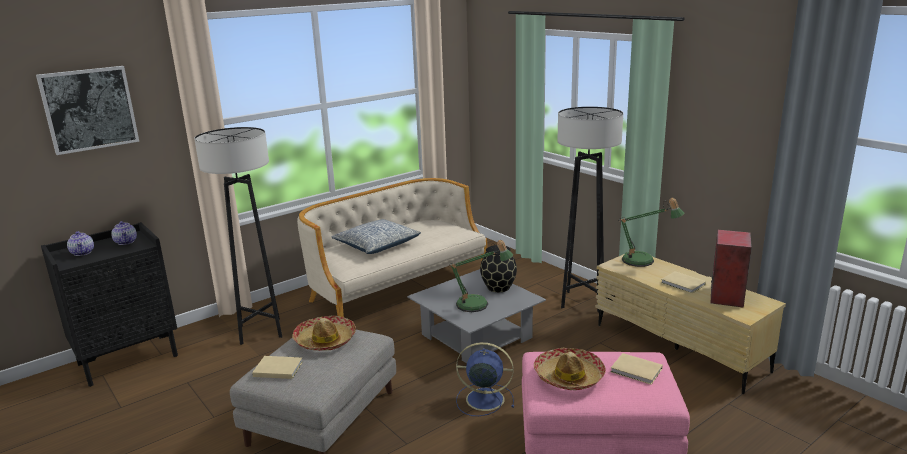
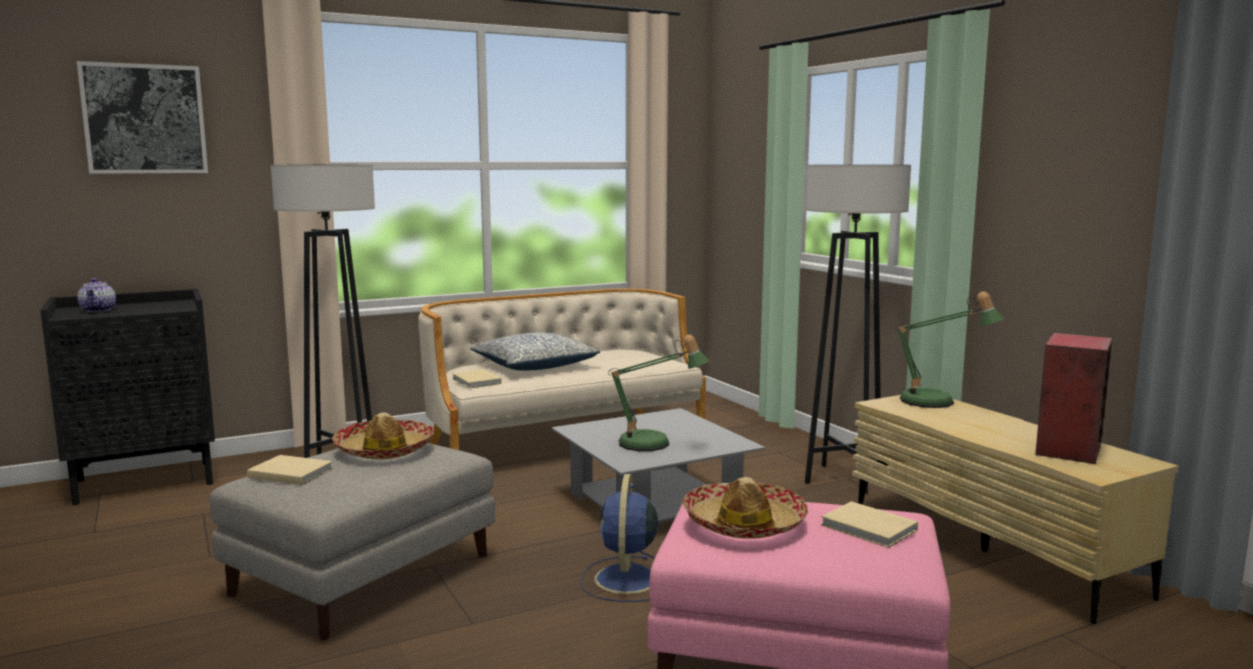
camera: 10 degrees right, 10 degrees down
(126, 242) = (163, 305): teapot -> none
(483, 399) = (626, 580): blue fan -> blue fan turned 105 degrees counterclockwise
(498, 287) = (697, 428): black vase -> none
(683, 284) = (995, 431): beige book -> beige book (476, 381)

